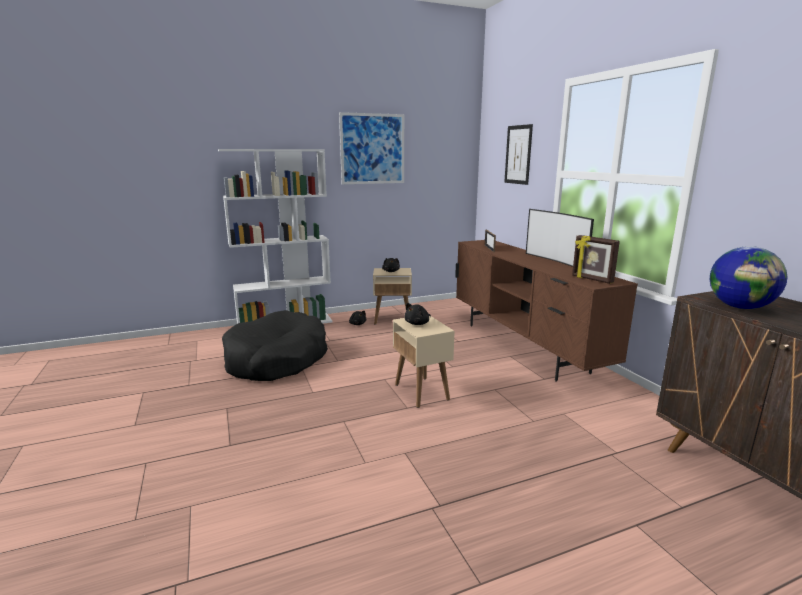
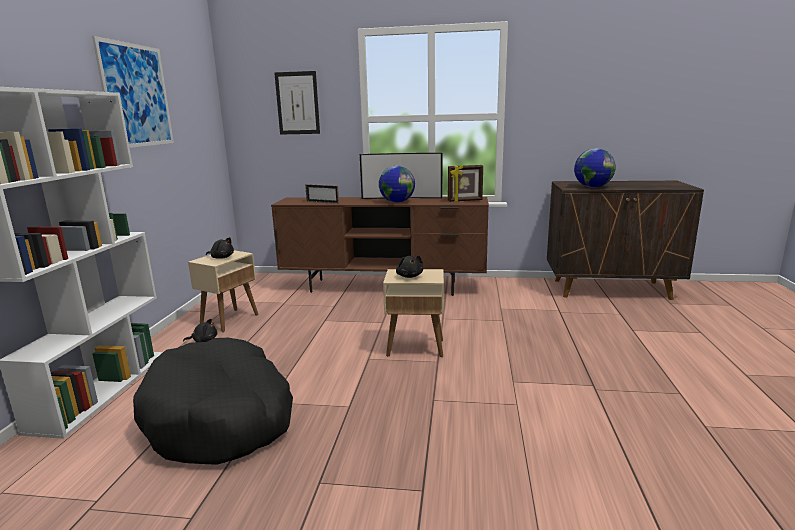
camera: 60 degrees left, 0 degrees up
(534, 263) = (397, 202): none -> globe

